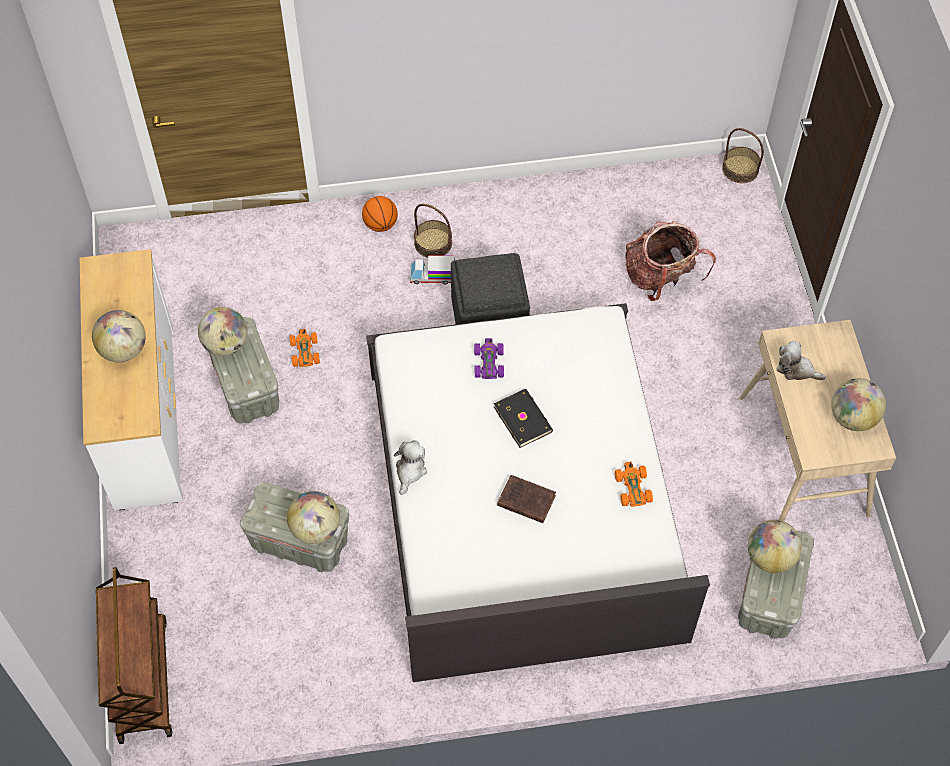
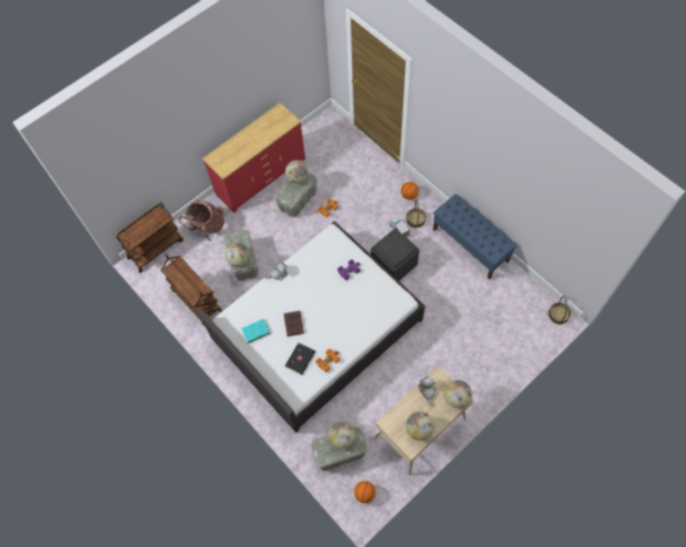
camera: 60 degrees right, 5 degrees up
(124, 350) = (250, 143): globe -> globe (456, 398)
(143, 416) = (260, 176): white dresser -> red dresser
(313, 666) = (196, 300): none -> brown cart
(496, 566) = (256, 331): none -> turquoise book
(523, 418) = (331, 299): black book -> black book (301, 359)
(540, 201) = (470, 245): none -> blue bench
(661, 278) = (469, 317): backpack -> backpack (207, 227)
(862, 599) = (364, 493): none -> basketball

